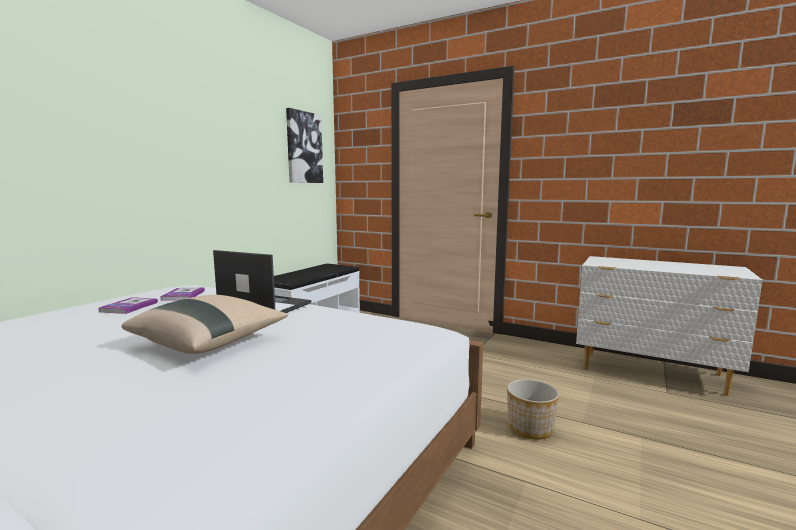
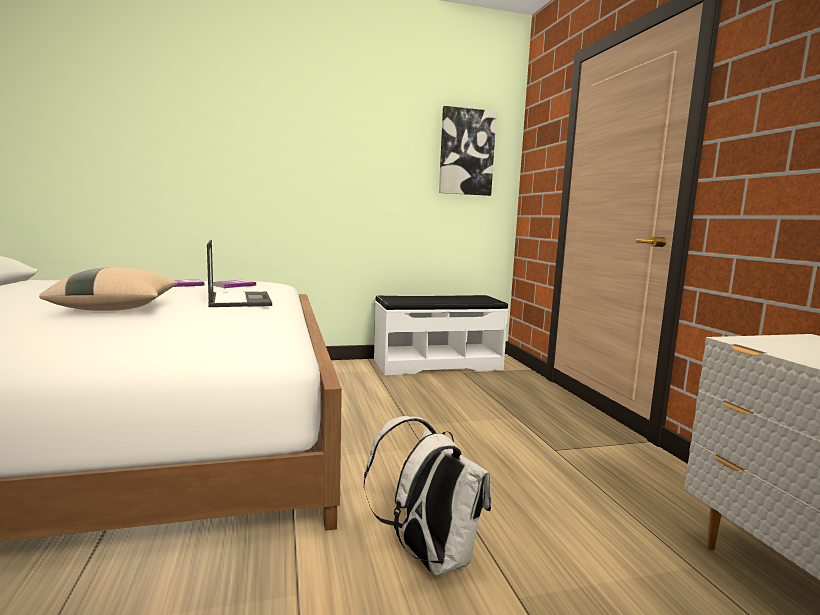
camera: 45 degrees right, 0 degrees up
(530, 429) = (428, 556): planter -> white backpack

